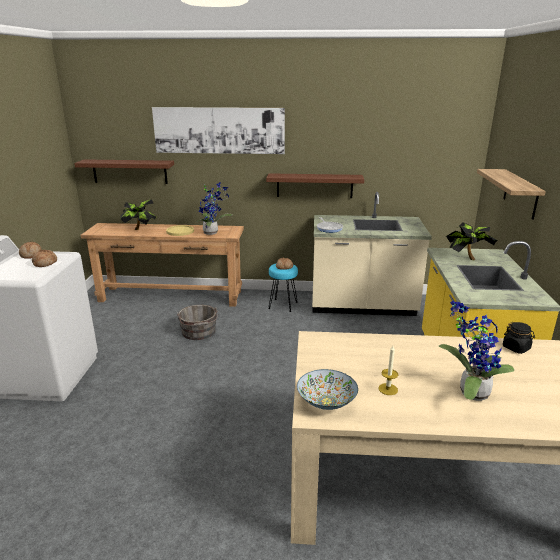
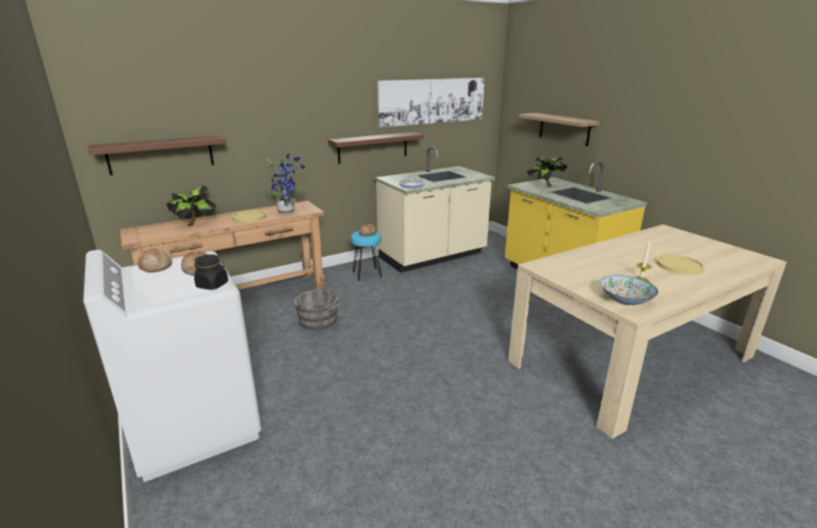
camera: 35 degrees left, 0 degrees up
(219, 130) = (272, 95): picture -> picture (432, 101)
(470, 392) = (679, 266): potted plant -> yellow plate
(516, 348) = (653, 234): black jar -> black jar (212, 285)

